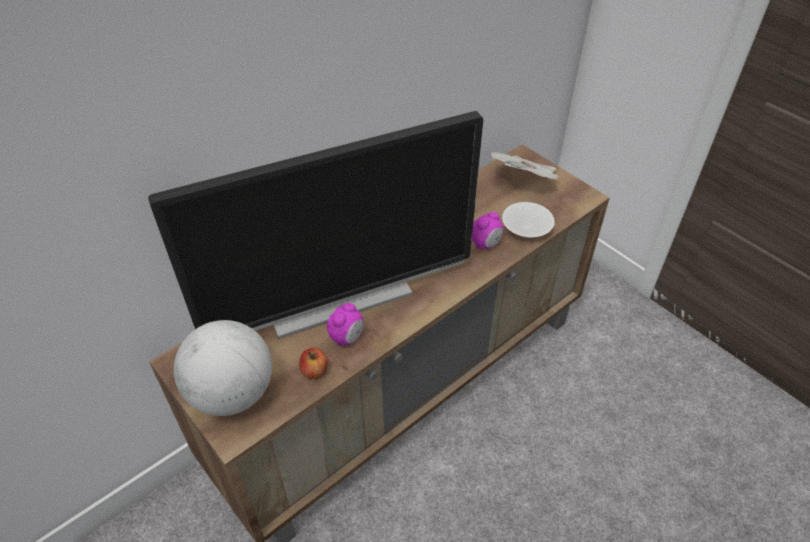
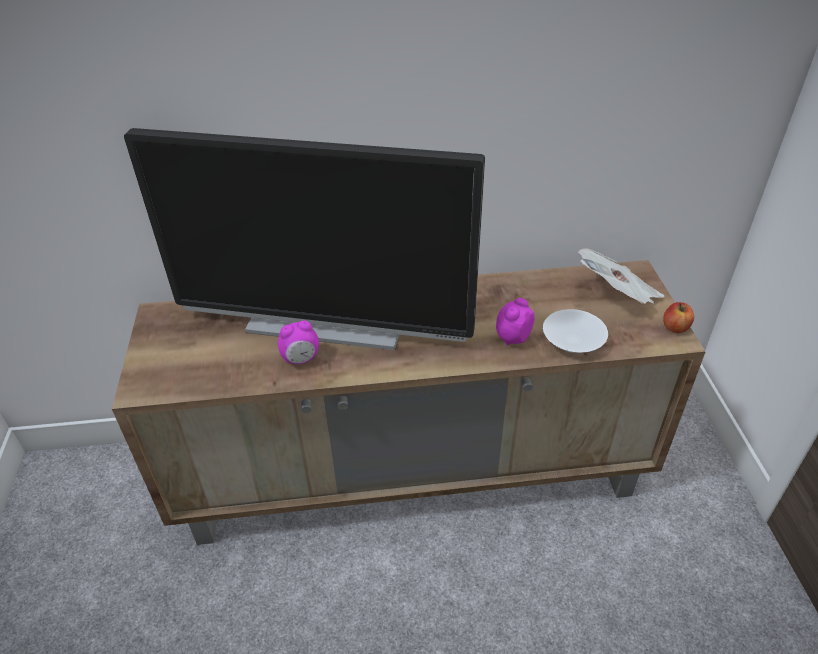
camera: 35 degrees right, 5 degrees down
(232, 393) = (170, 357): globe -> none
(314, 371) = (247, 372): apple -> apple (675, 327)
(485, 244) = (512, 337): alarm clock -> alarm clock turned 135 degrees clockwise

